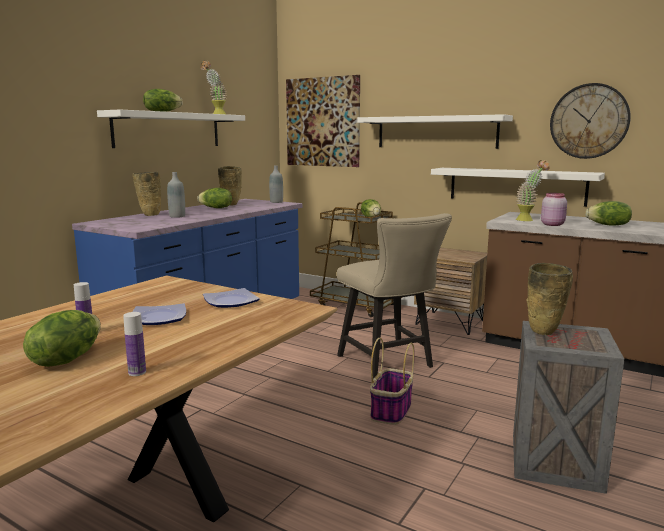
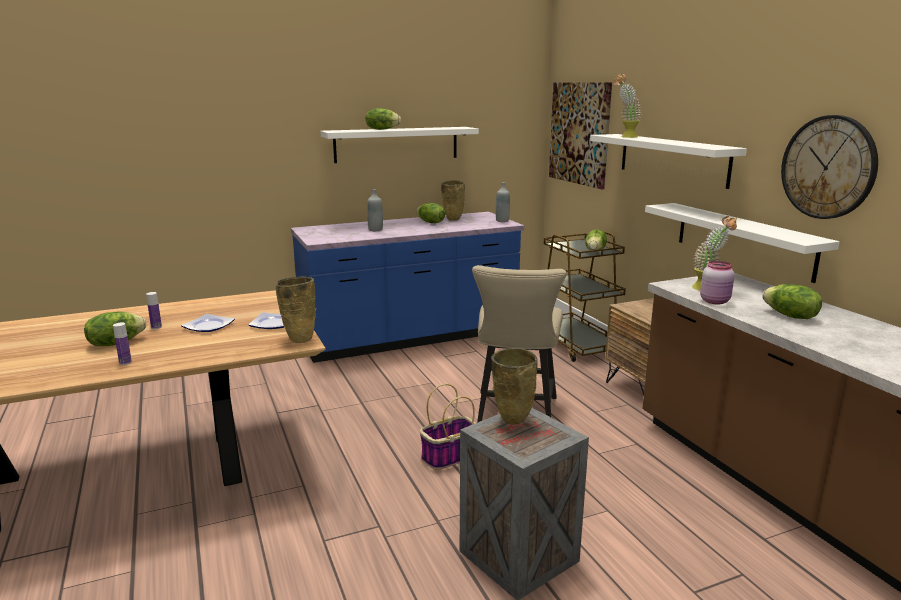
camera: 35 degrees right, 5 degrees up
(150, 215) = (360, 225): beige vase -> beige vase (300, 339)
(215, 114) = (450, 127): potted plant -> potted plant (625, 137)

